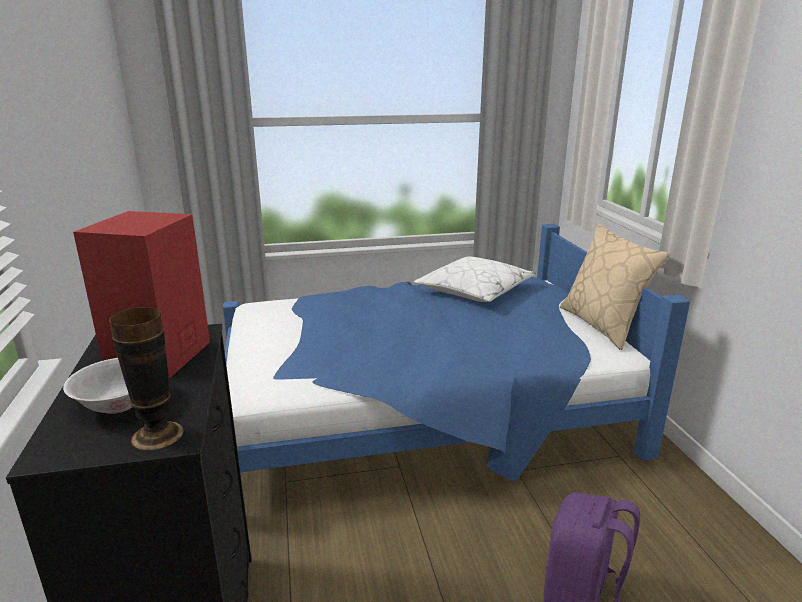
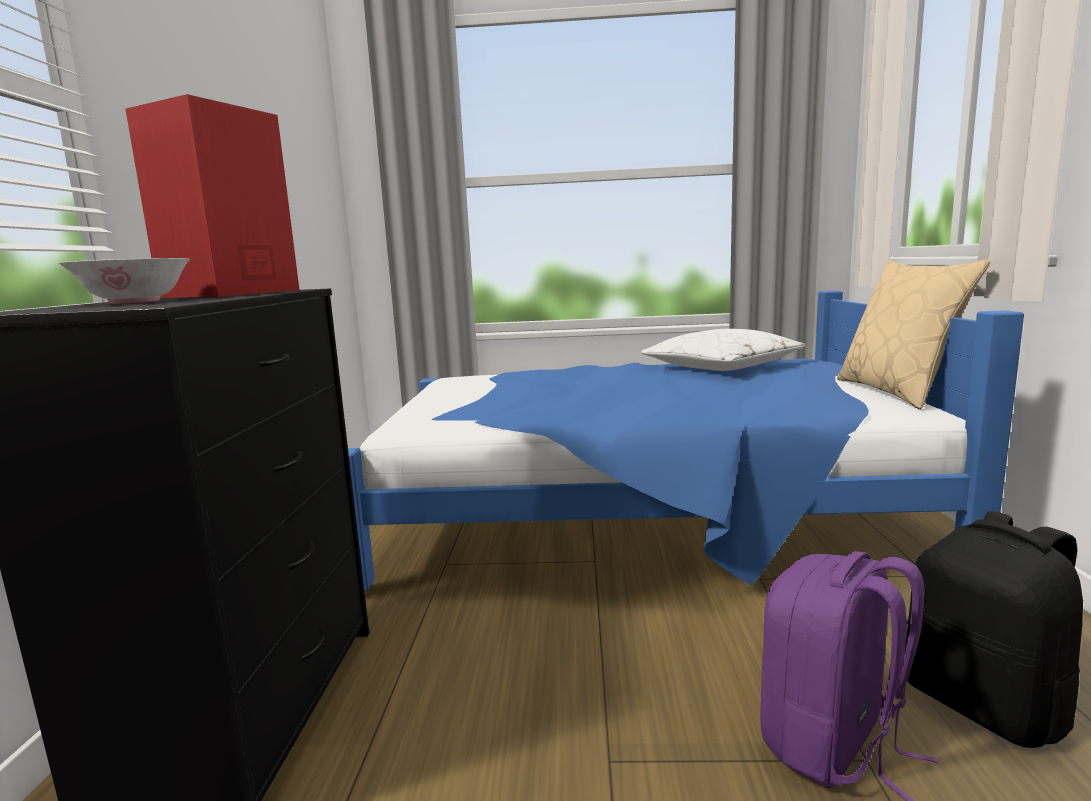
camera: 15 degrees right, 10 degrees down
(157, 435) = (139, 305): vase -> none
(660, 558) = (985, 705): none -> black backpack

